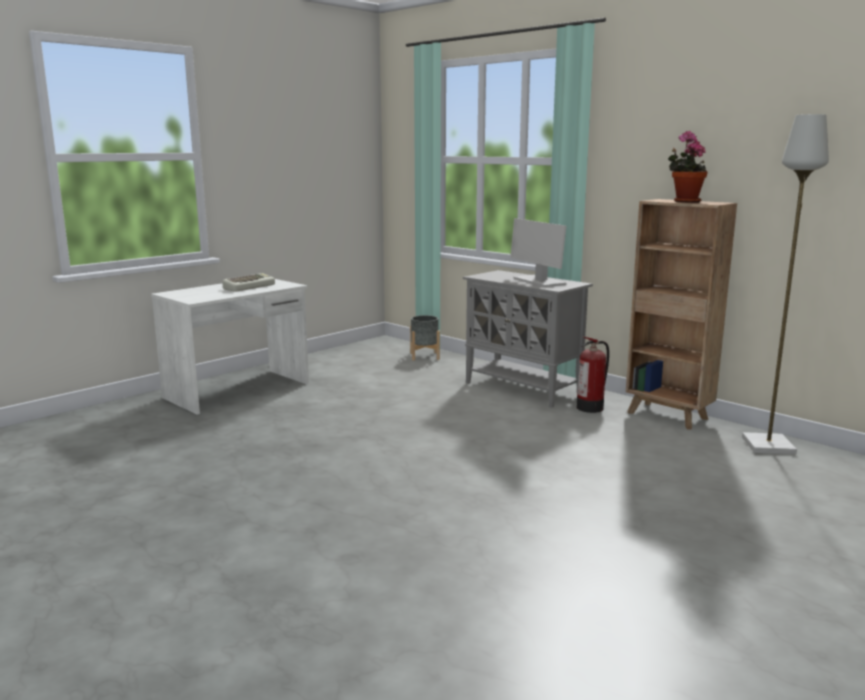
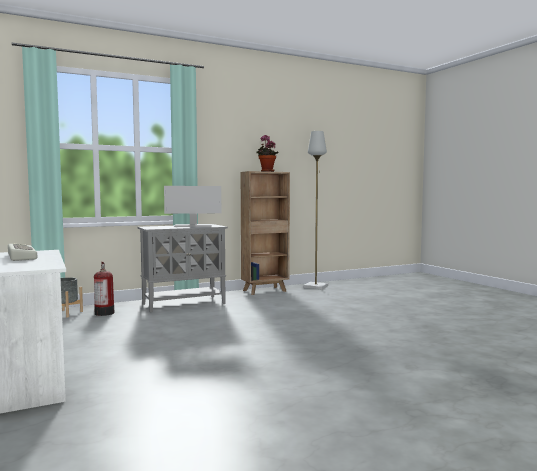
camera: 70 degrees left, 10 degrees down
(591, 407) = (236, 298): fire extinguisher -> fire extinguisher (104, 313)

